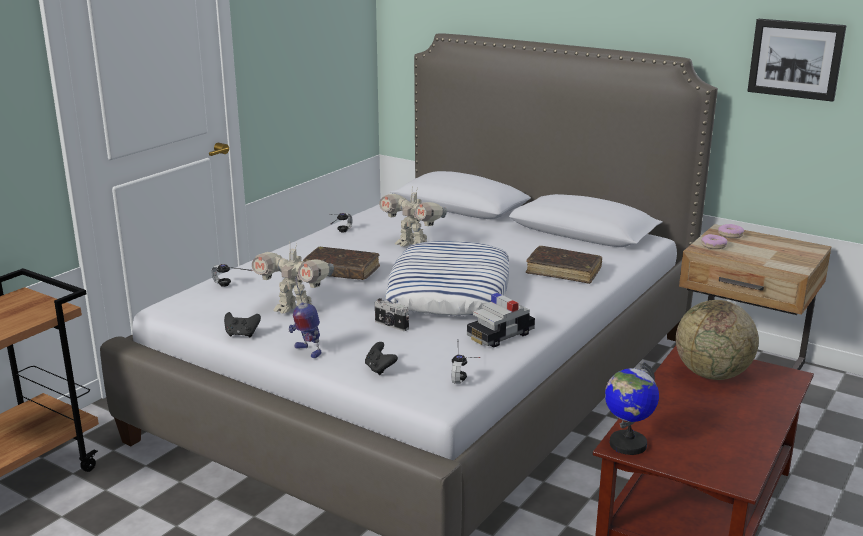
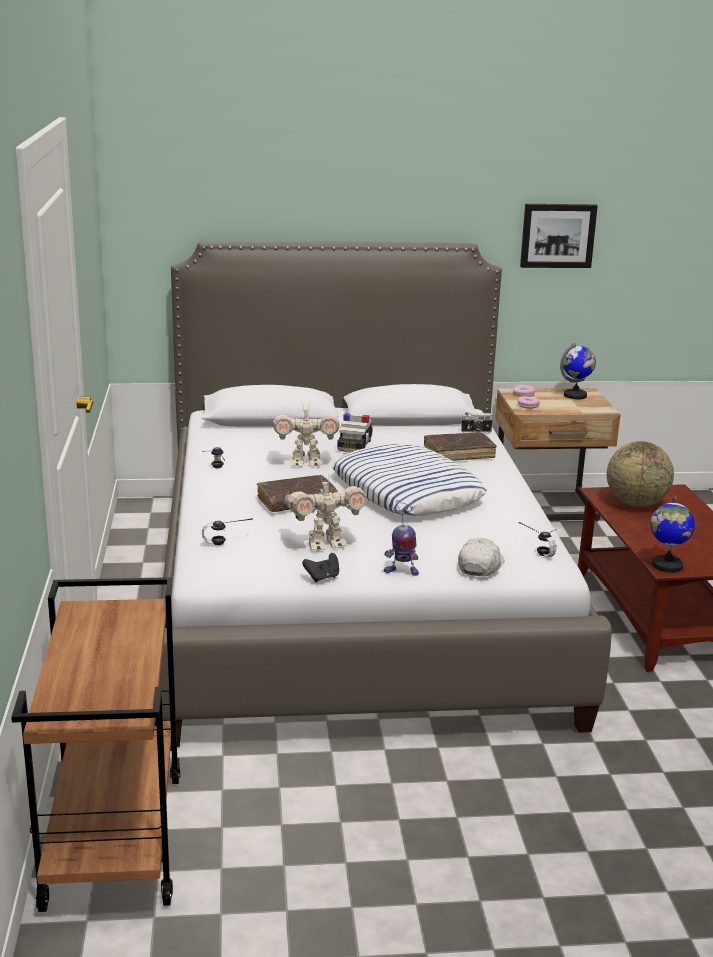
camera: 40 degrees left, 0 degrees up
(379, 369) = (480, 565): black game controller -> white cap
(391, 325) = (421, 532): camera -> camera (476, 431)
(500, 335) = (508, 514): toy car -> toy car (354, 445)
(789, 248) = (575, 395): none -> globe

